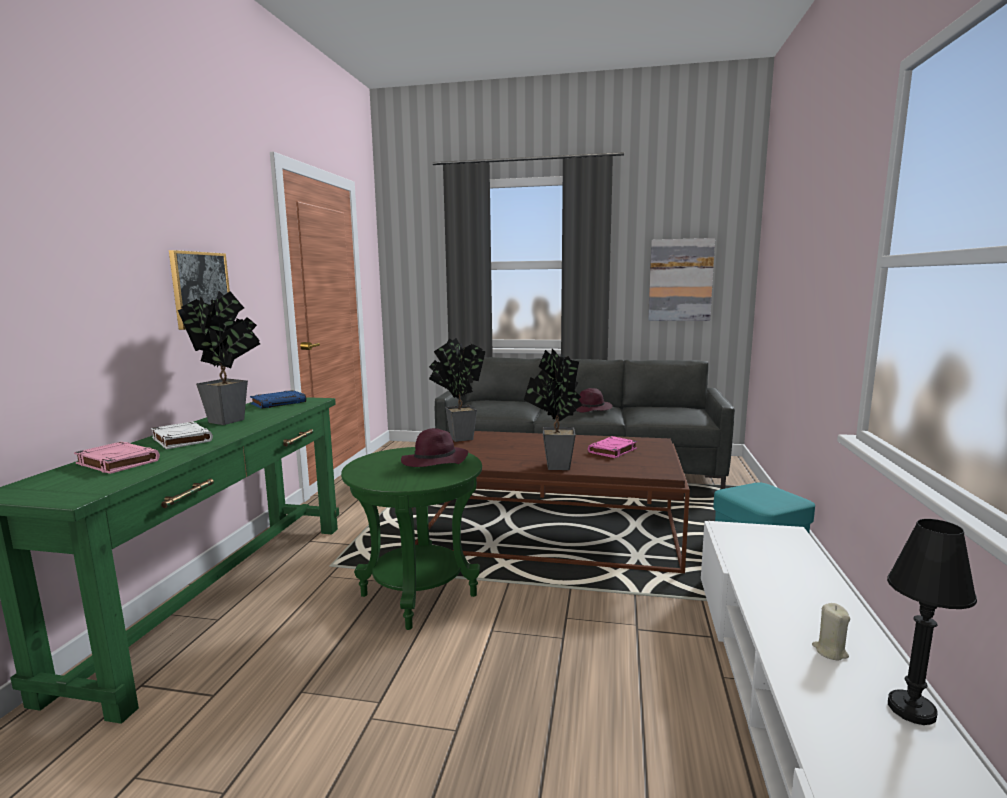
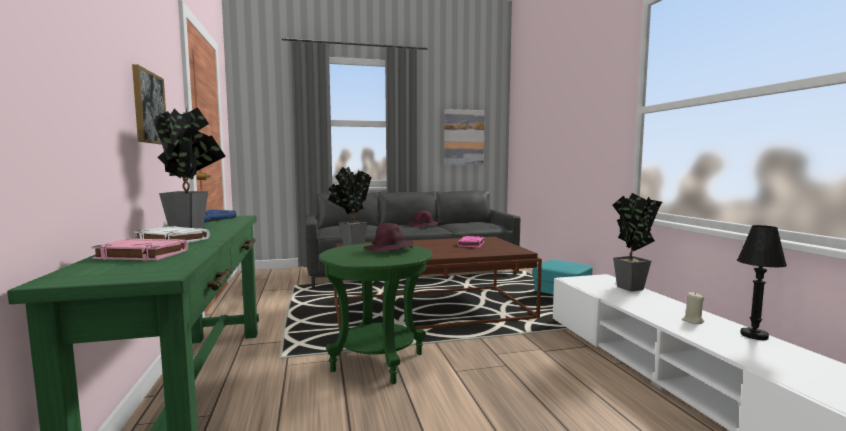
camera: 25 degrees left, 5 degrees down
(555, 467) = (449, 255): potted plant -> potted plant (631, 289)

